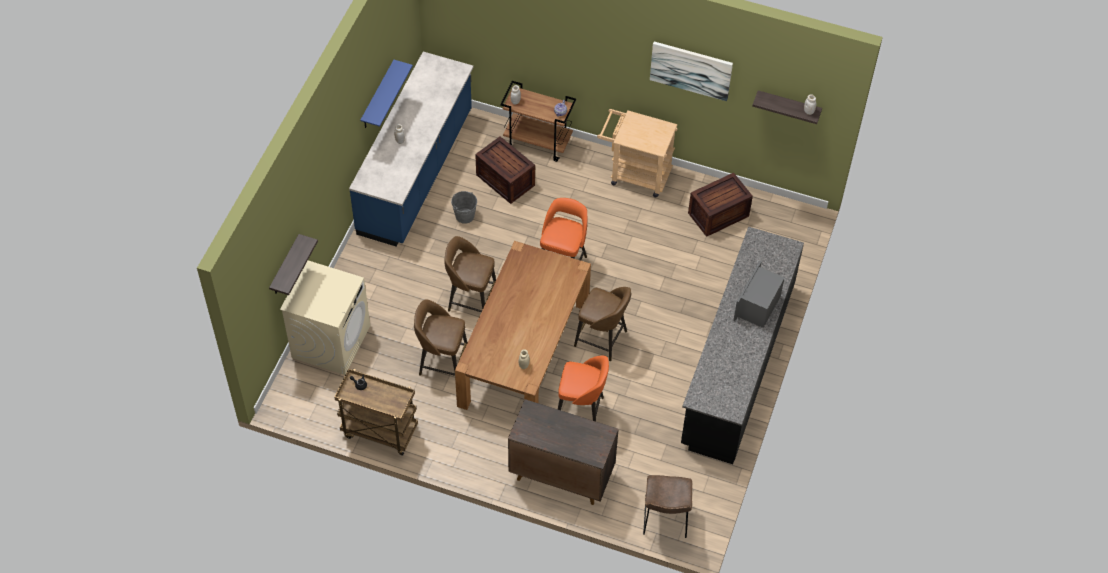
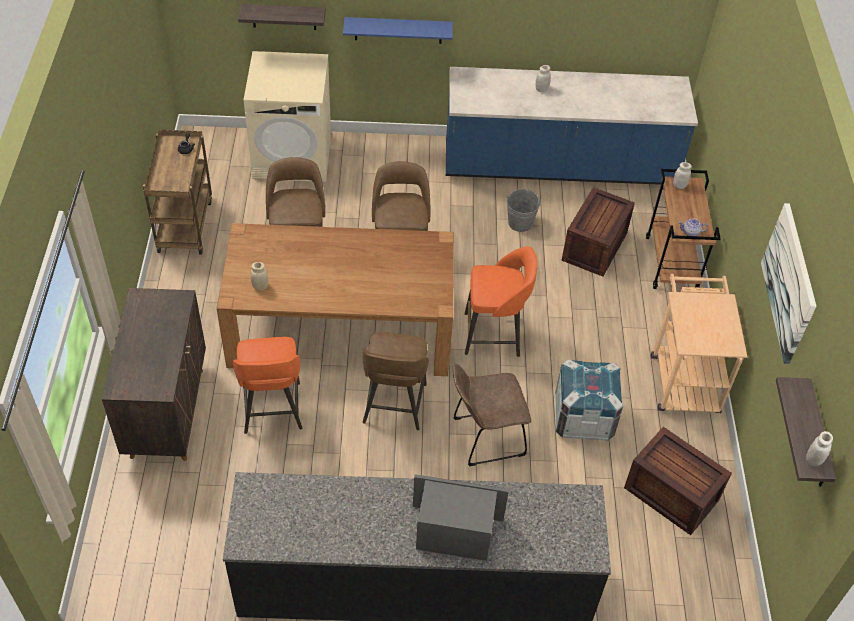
camera: 70 degrees right, 5 degrees down
(377, 96) = (566, 26): blue shelf -> blue shelf (398, 30)
(648, 238) = (583, 418): none -> crate
(665, 520) = (122, 550): brown chair -> brown chair (484, 438)

